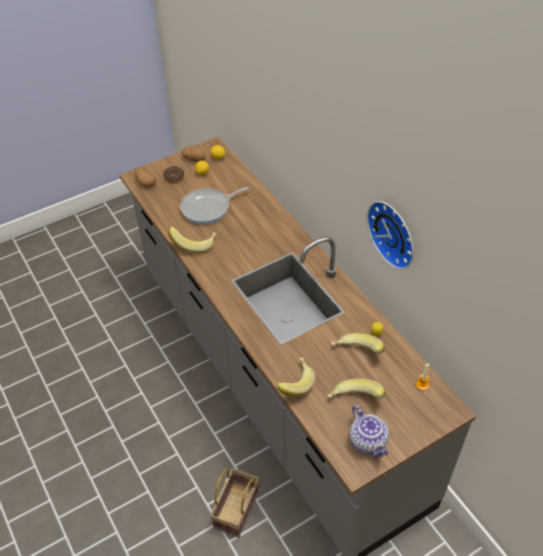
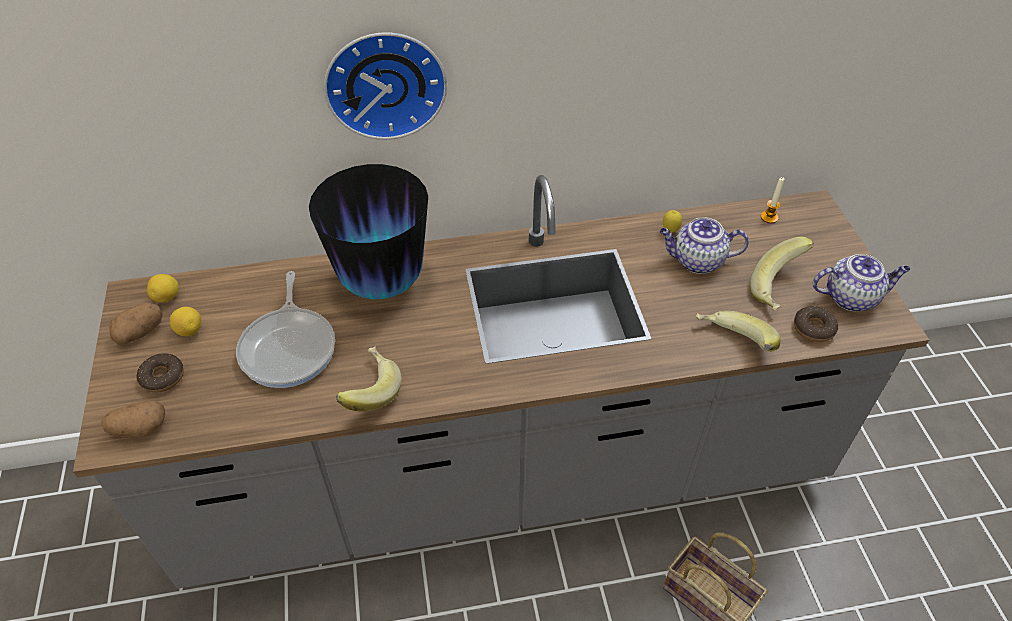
camera: 70 degrees left, 0 degrees up
(265, 224) = (382, 283): none -> vase
(328, 424) = (813, 328): none -> donut
(356, 353) = (697, 261): banana -> teapot
(394, 233) = (640, 72): wall clock -> wall clock (385, 82)

